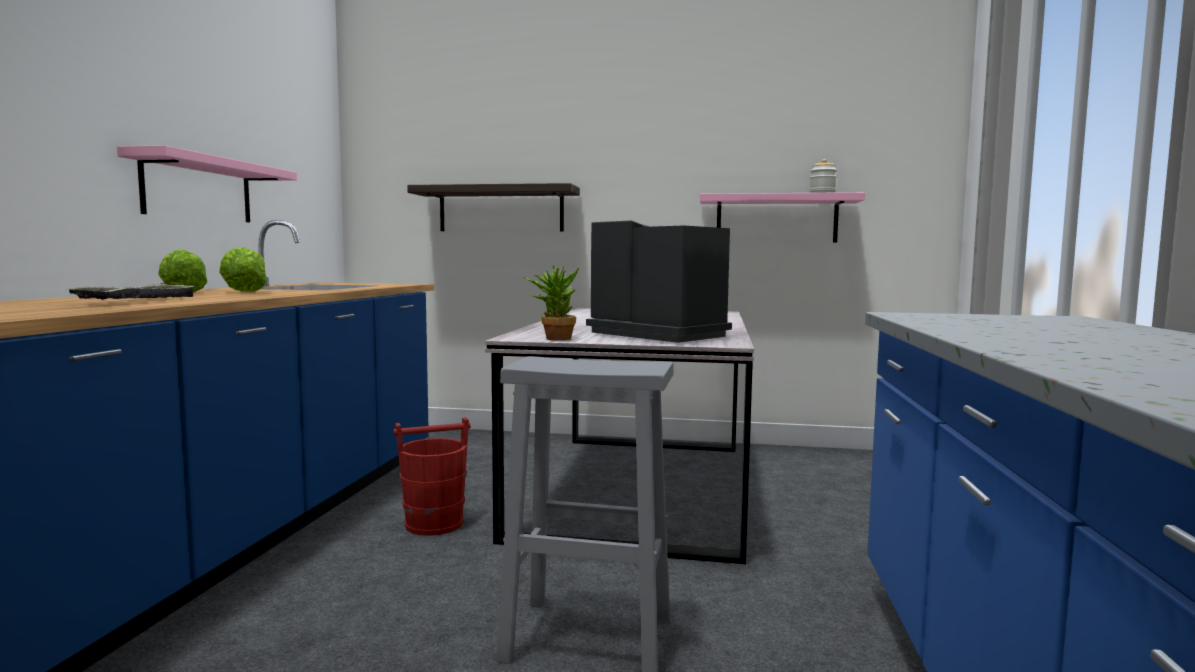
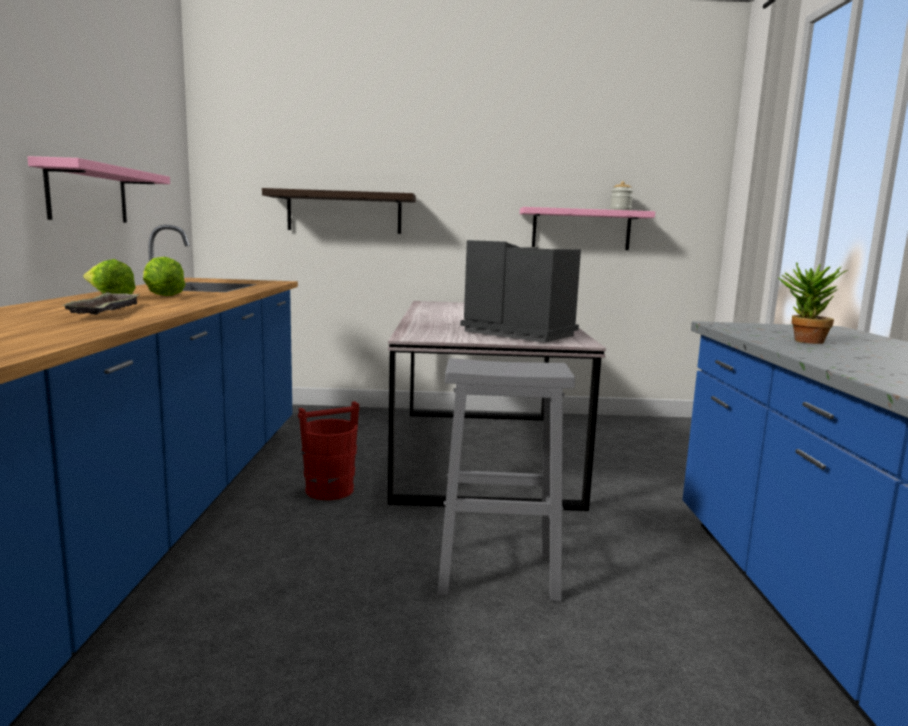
camera: 10 degrees left, 5 degrees up
(553, 339) = (441, 338): potted plant -> potted plant (803, 341)

